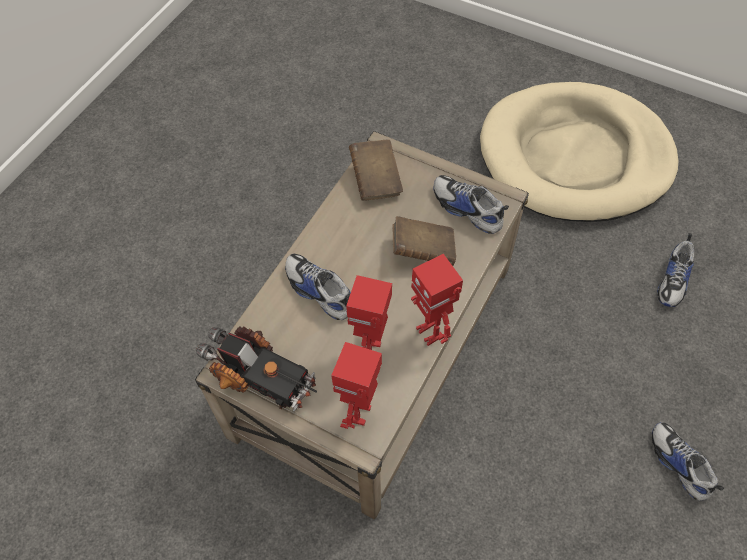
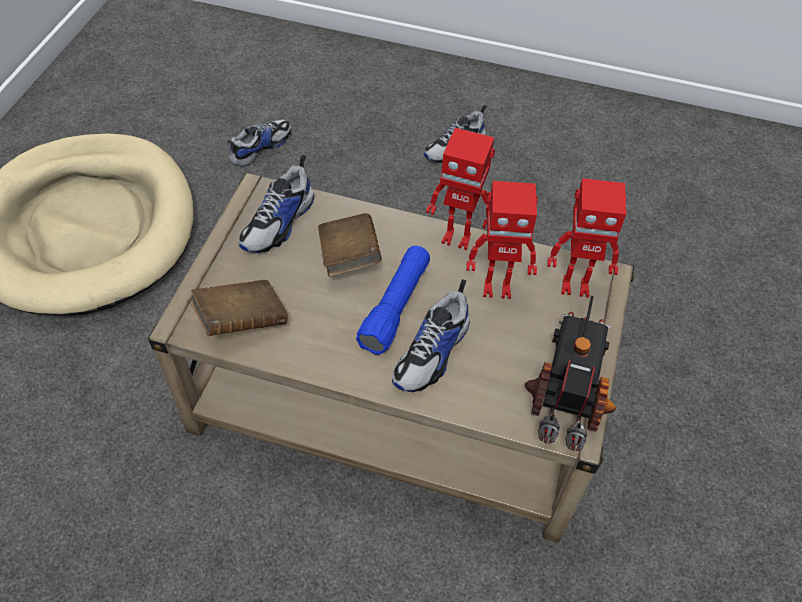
camera: 105 degrees left, 5 degrees down
(367, 274) = (395, 307): none -> blue flashlight
(431, 332) = (457, 238): toy robot -> toy robot turned 60 degrees clockwise
(674, 280) = (260, 147): shoe -> shoe turned 60 degrees counterclockwise

